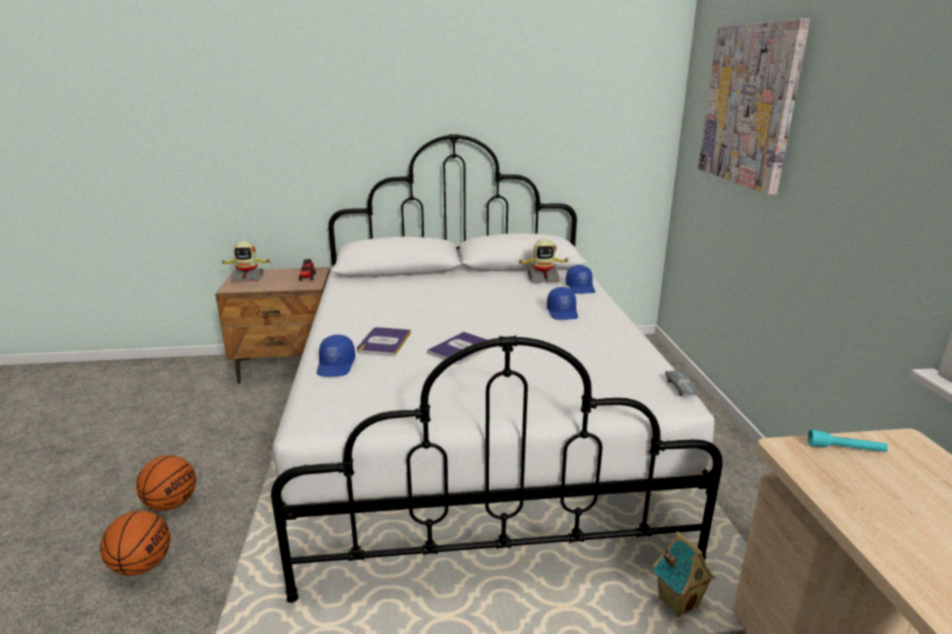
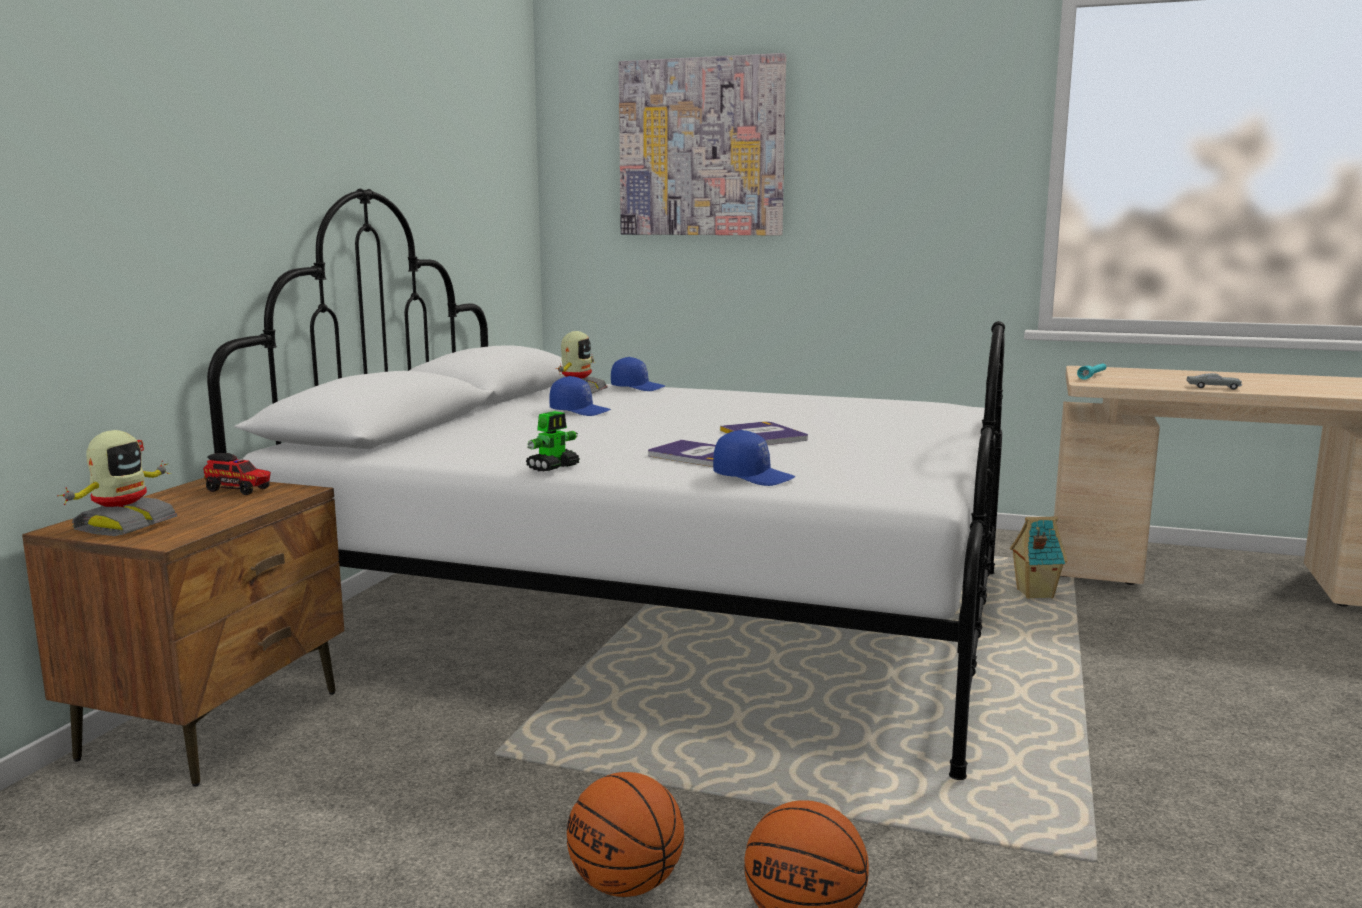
camera: 65 degrees left, 10 degrees down
(332, 316) = (553, 467): none -> toy robot
(563, 312) = (706, 400): blue cap -> blue cap (580, 411)
(680, 387) = (933, 400): grey toy car -> grey toy car (1213, 387)

